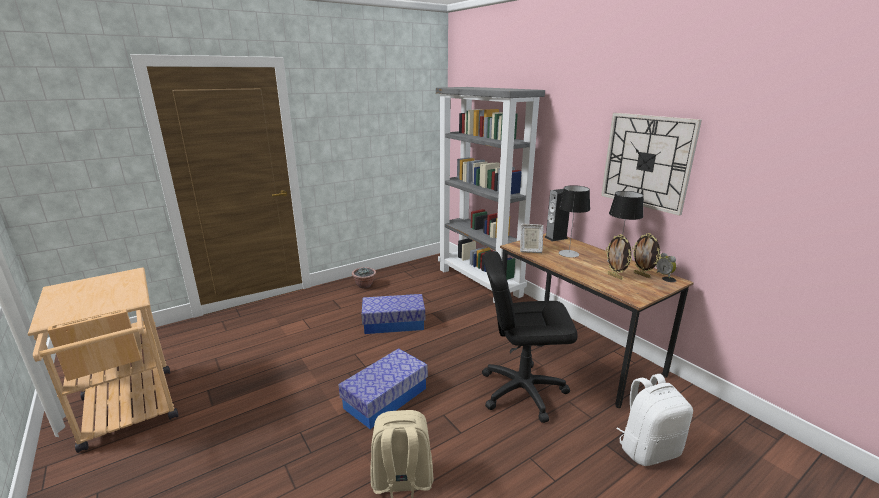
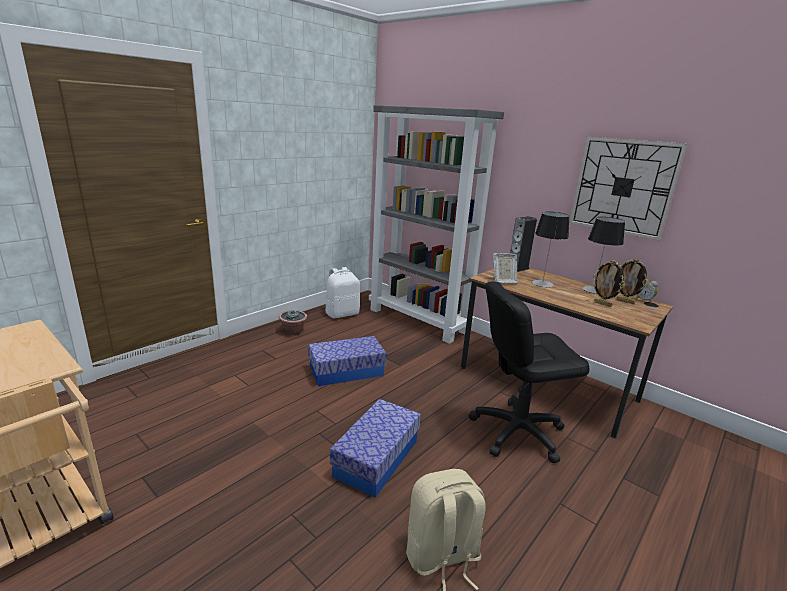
camera: 15 degrees left, 0 degrees up
(648, 449) = (661, 476): white backpack -> white backpack (342, 314)

